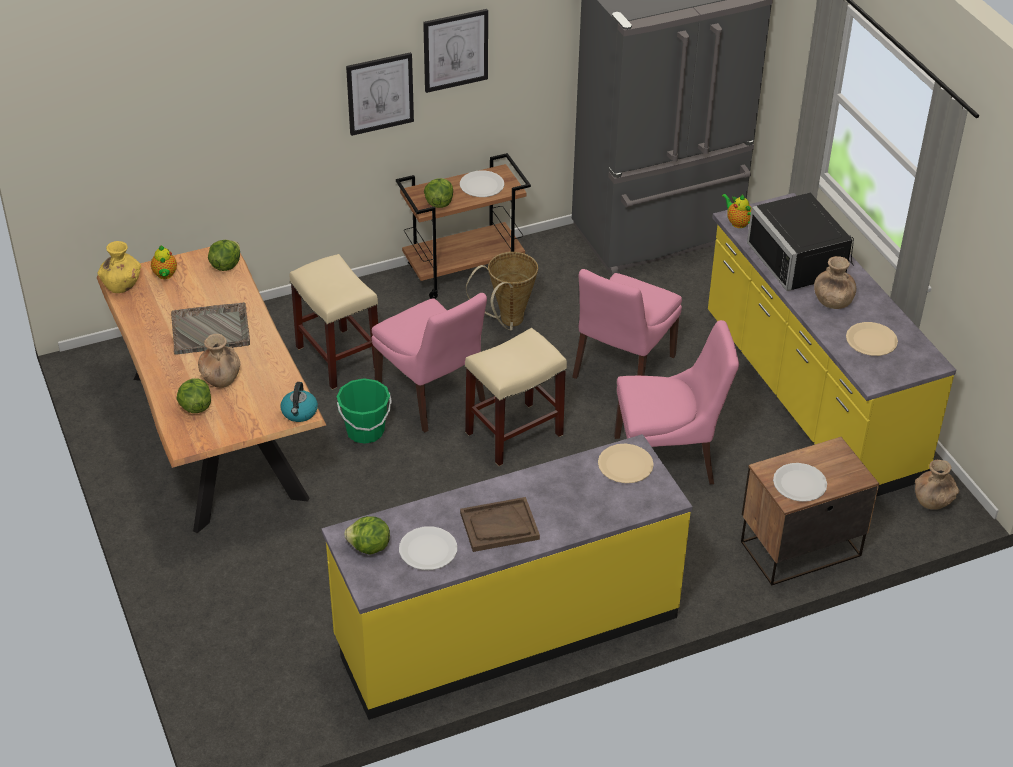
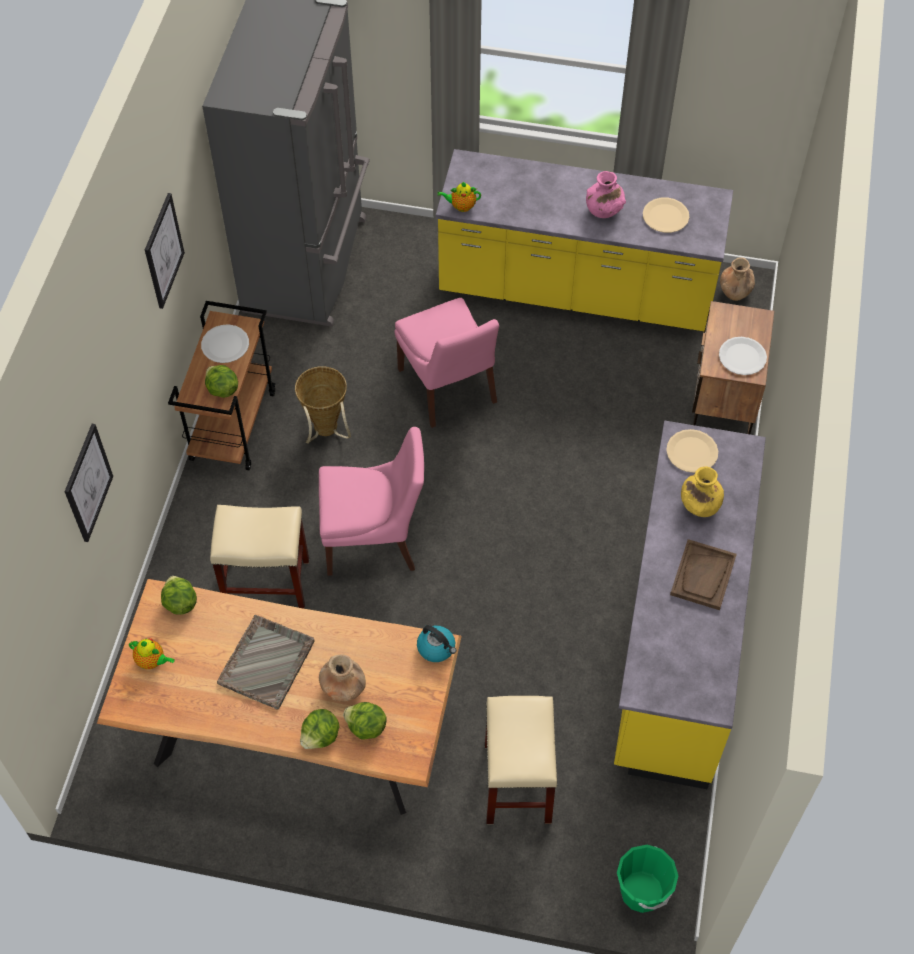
camera: 55 degrees left, 15 degrees up
(122, 285) = (135, 705): yellow vase -> yellow vase (699, 504)
(365, 431) = (378, 613): green bucket -> green bucket (642, 892)
(369, 548) = (666, 682): lettuce -> lettuce (321, 736)
(380, 93) = (141, 343): picture -> picture (87, 483)
(428, 549) = (696, 640): white plate -> none
(513, 434) = (466, 508): beige stool -> beige stool (518, 783)
(668, 459) = (573, 422): pink chair -> none
(802, 260) = (541, 197): black microwave -> none
(832, 301) = (603, 210): brown vase -> pink vase

